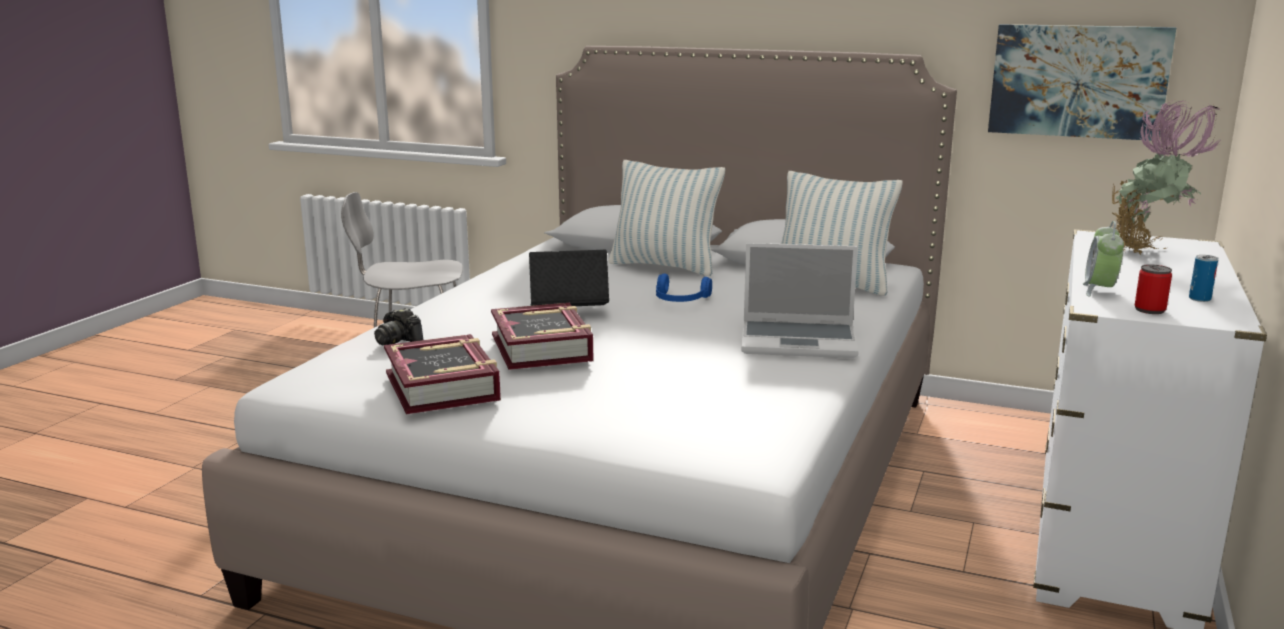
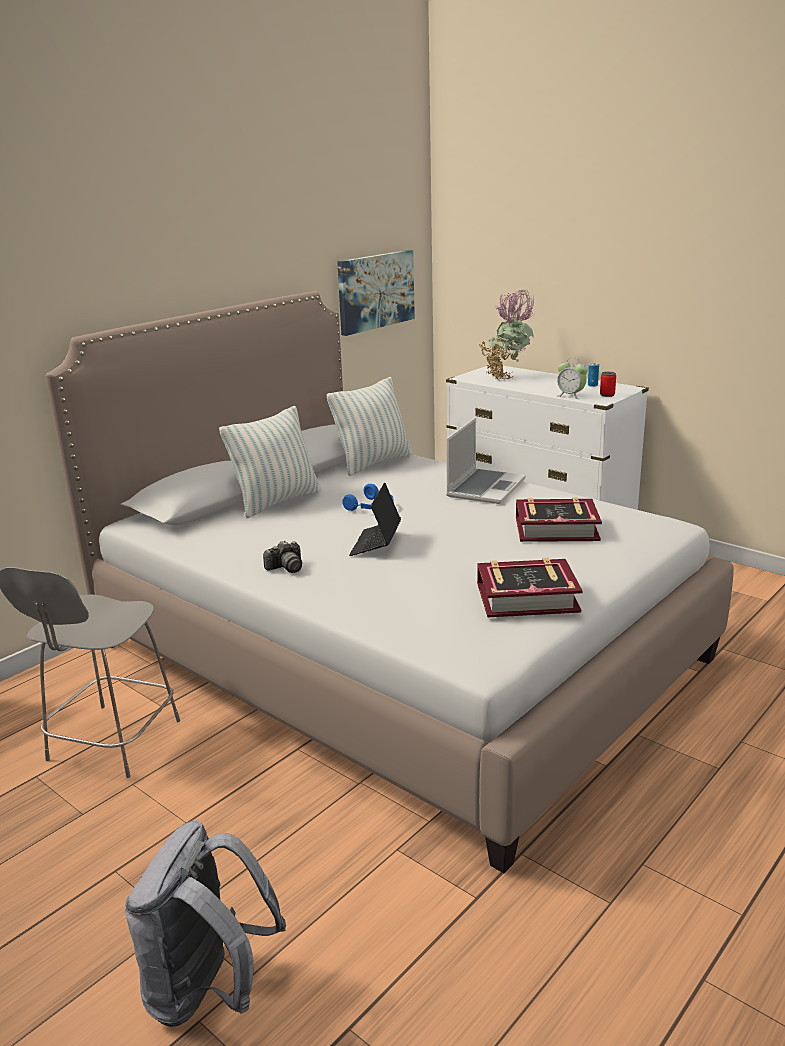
camera: 70 degrees left, 5 degrees up
(116, 494) = (208, 990): none -> grey backpack
(398, 340) = (405, 611): camera -> camera (286, 568)
(542, 348) = (461, 558): book -> book (556, 529)

